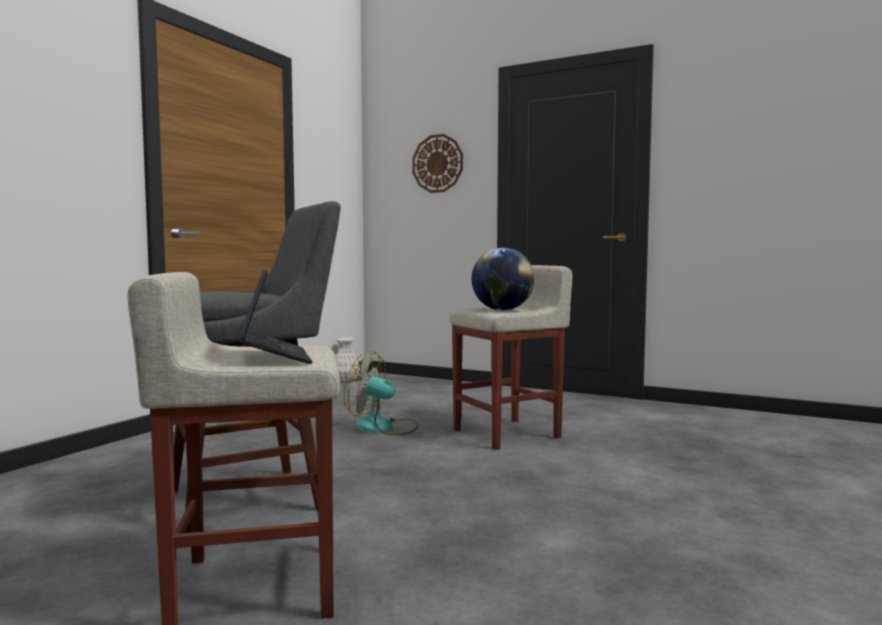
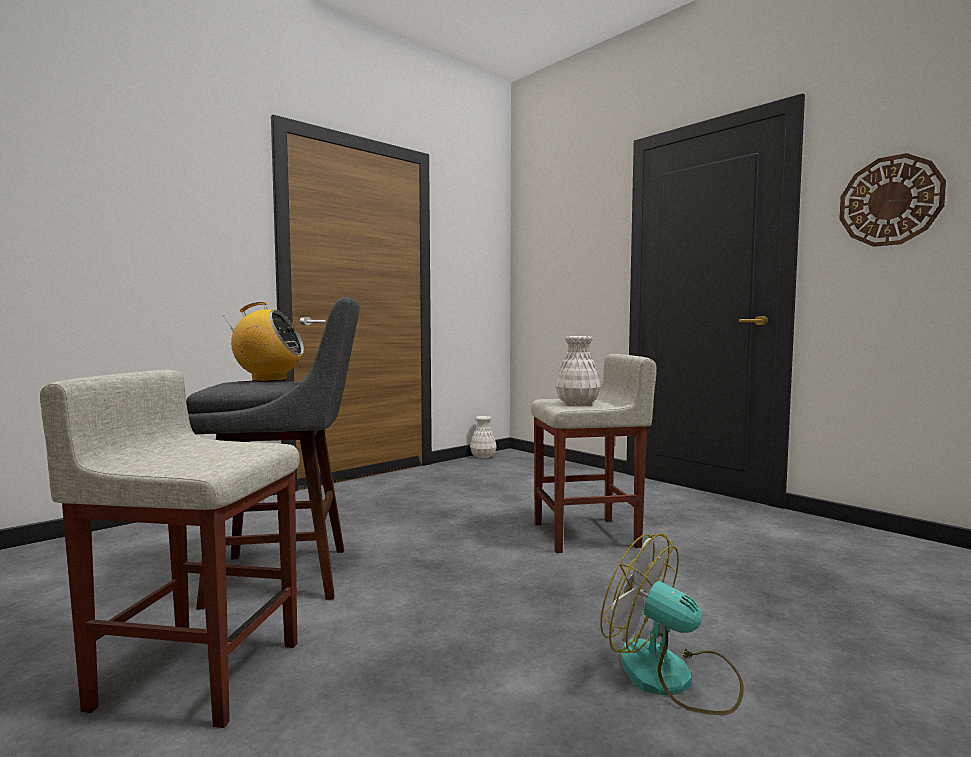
camera: 20 degrees right, 0 degrees up
(226, 290) = (268, 380): none -> radio
(274, 357) = (201, 458): laptop -> none
(383, 428) = (469, 513): fan -> fan (672, 677)
(437, 163) = (575, 245): wall clock -> wall clock (890, 201)
(502, 310) = (577, 403): globe -> white vase

